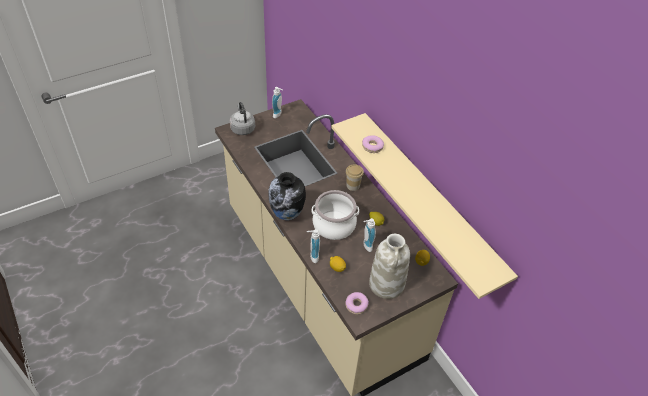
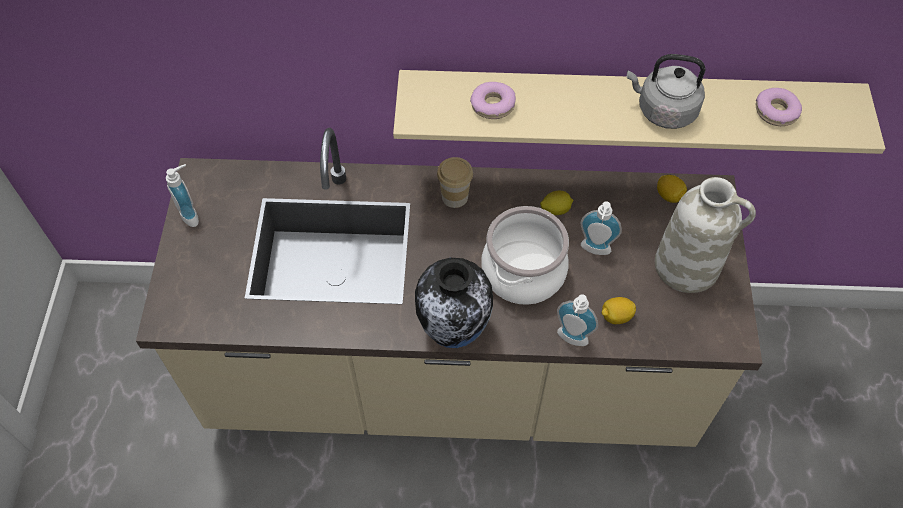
camera: 55 degrees left, 10 degrees up
(242, 128) = (179, 292): grey kettle -> grey kettle (663, 110)
(356, 305) = (705, 330): donut -> donut (776, 112)

